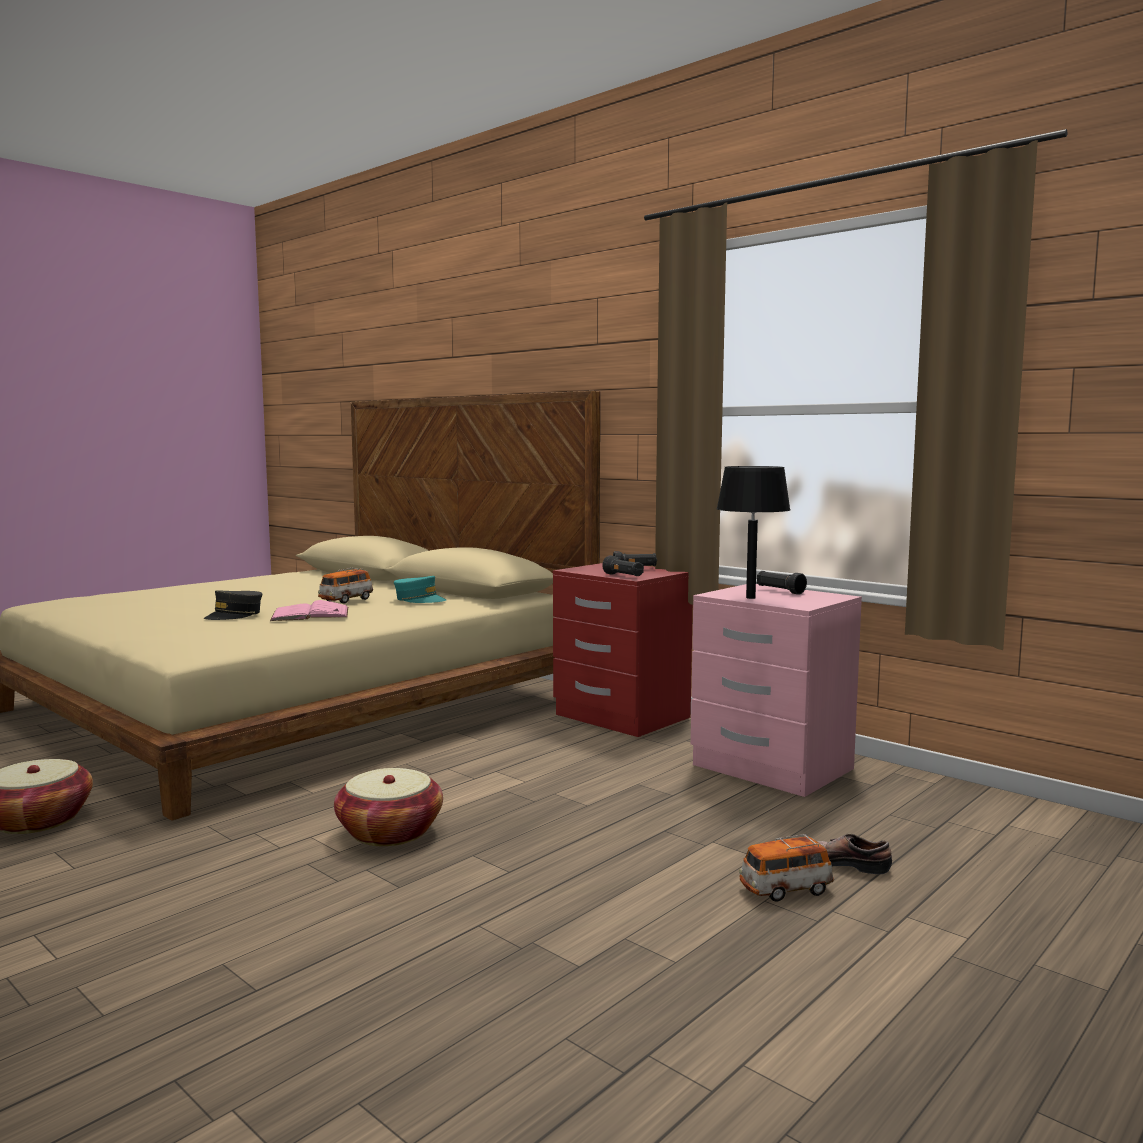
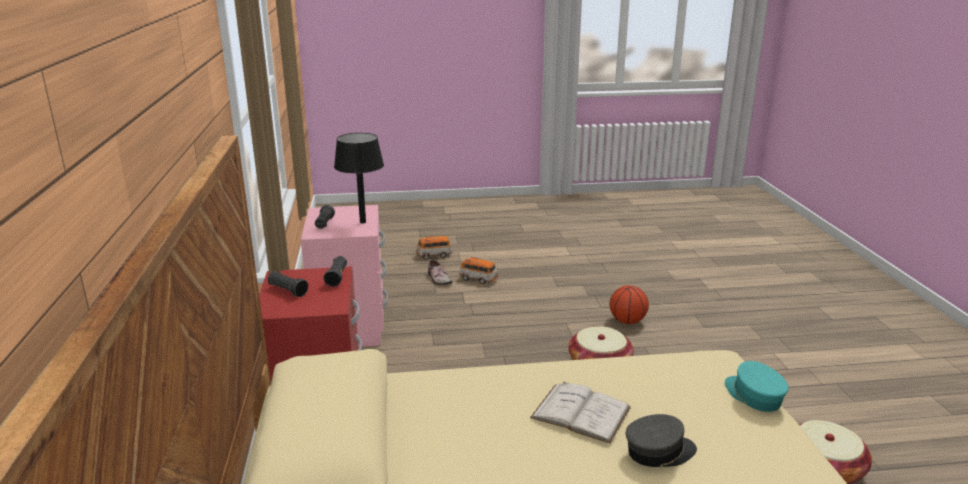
camera: 140 degrees left, 15 degrees up
(310, 614) = (581, 412): pink book -> white book
(346, 600) = (510, 450): toy car -> toy car (434, 255)
(400, 914) = (627, 321): none -> basketball
(419, 599) = (434, 416): turquoise cap -> turquoise cap (753, 395)

